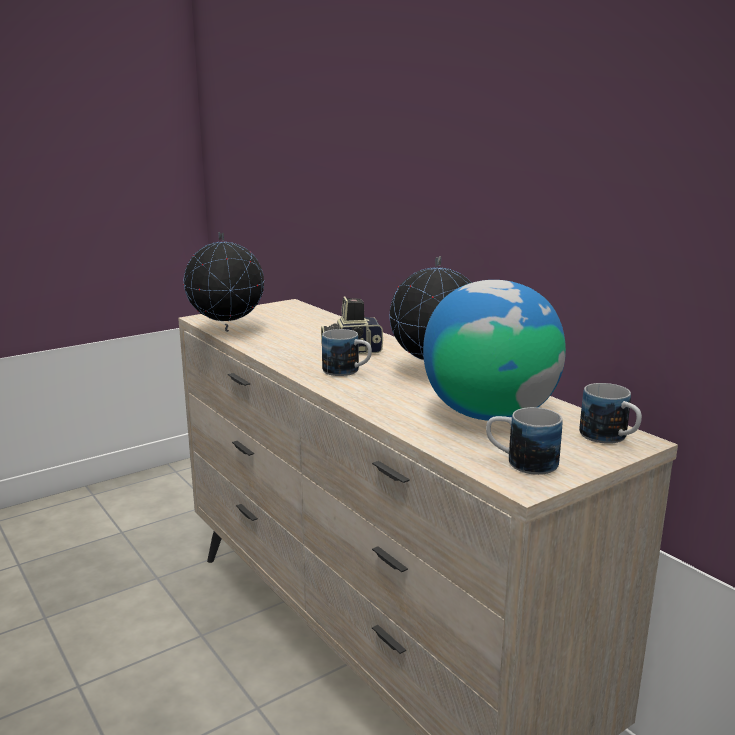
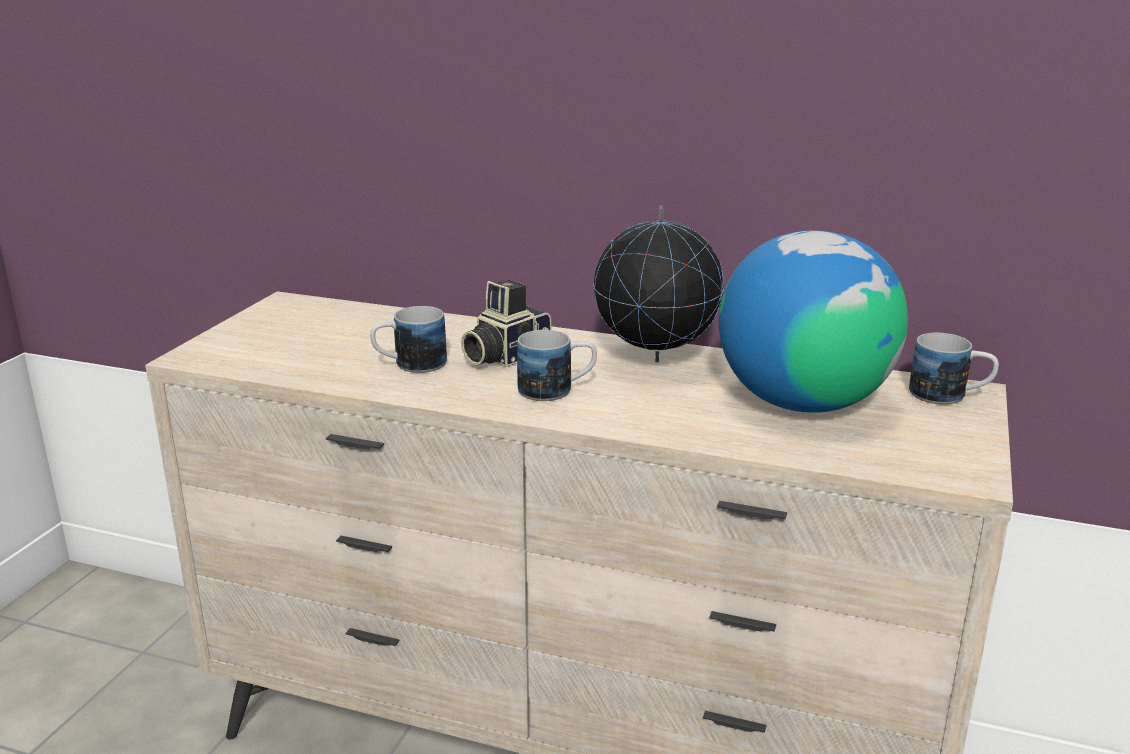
camera: 35 degrees left, 5 degrees up
(227, 330) = (273, 368): globe -> none
(521, 462) = (927, 452): mug -> mug (410, 365)

